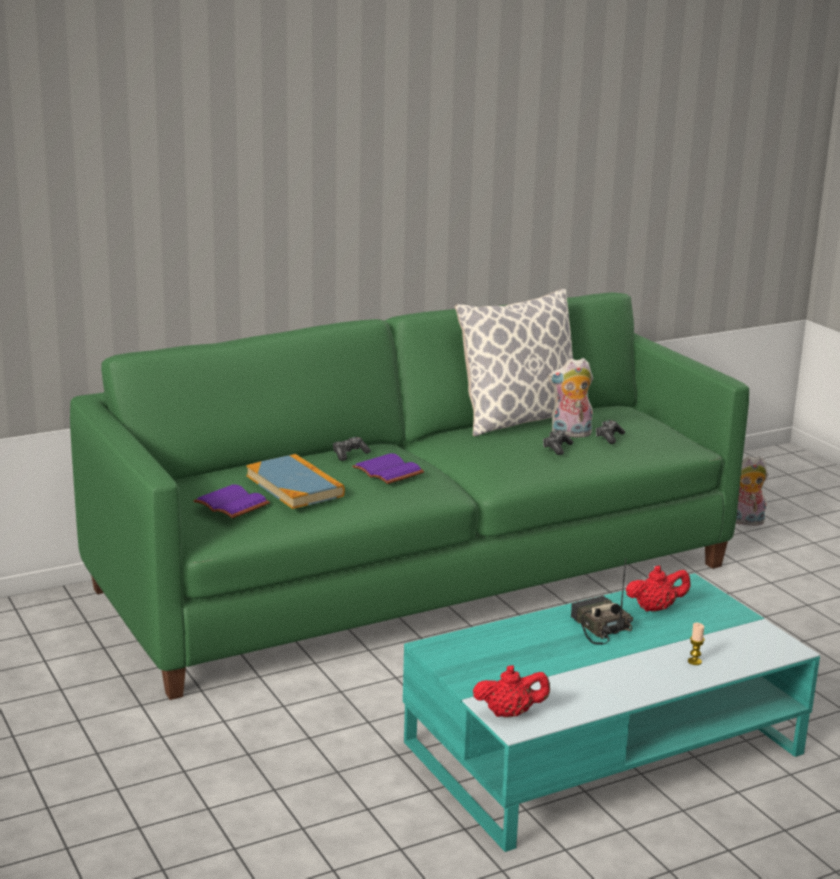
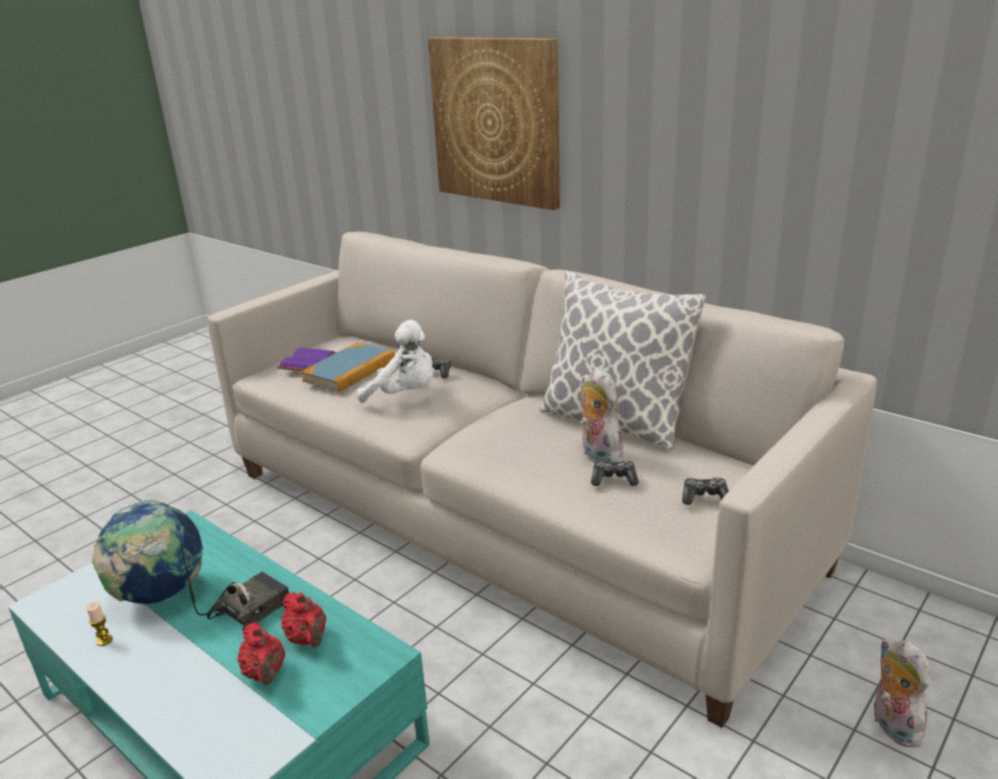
camera: 70 degrees right, 5 degrees up
(266, 190) = (496, 121): none -> picture
(390, 471) = (405, 395): purple book -> white plush toy
(417, 577) = (507, 518): green sofa -> beige sofa
(510, 713) = (62, 593): red teapot -> red teapot (265, 673)
(550, 664) = (160, 595): none -> globe
(557, 448) = (539, 455): game controller -> game controller (704, 497)
(694, 661) = (182, 695): candle -> candle (104, 640)

